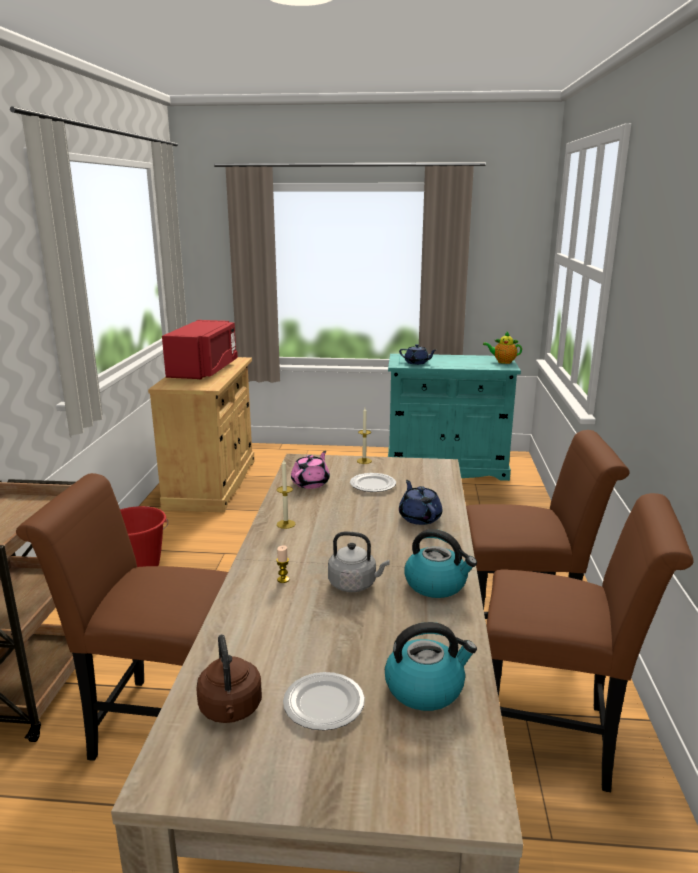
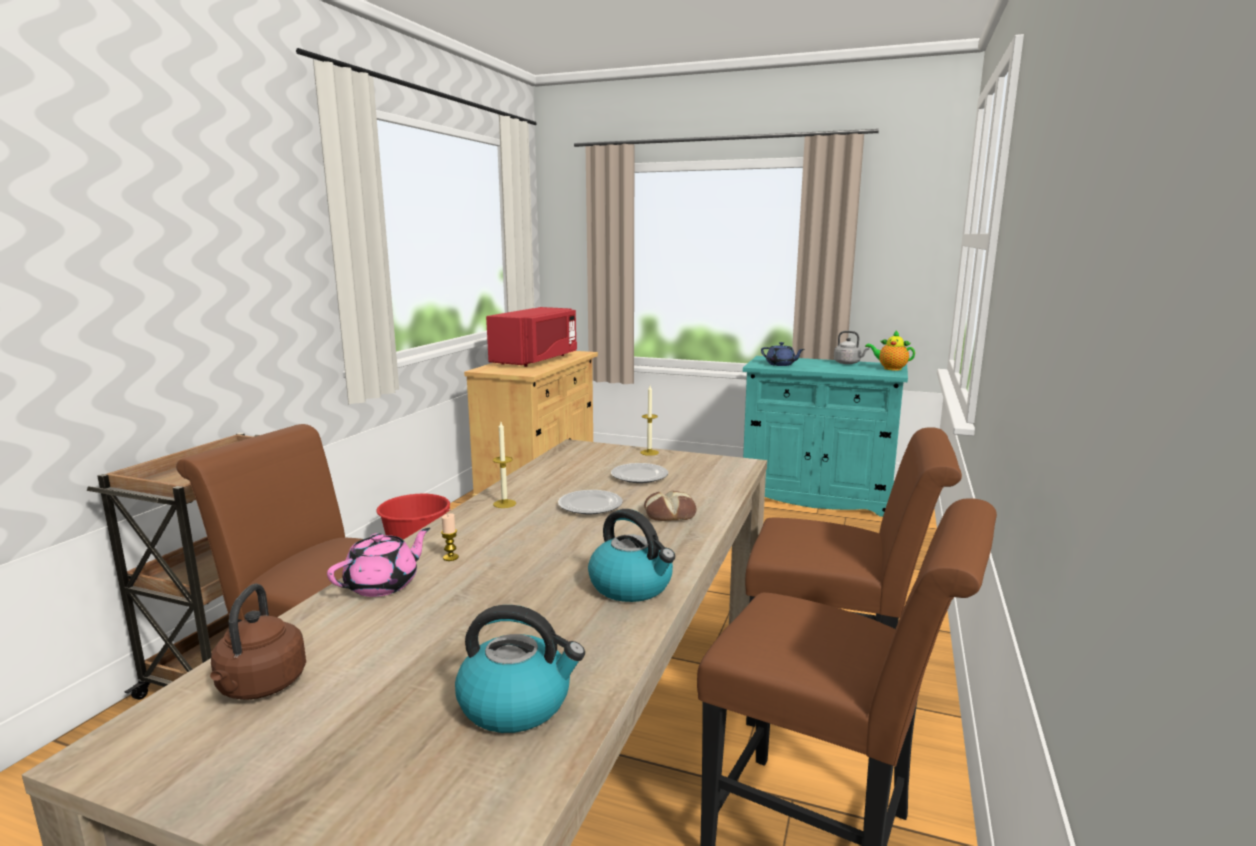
camera: 15 degrees right, 5 degrees down
(311, 483) = (569, 468): pink teapot -> pink teapot (383, 585)
(323, 705) = (371, 701): plate -> plate (590, 506)
(355, 584) = (530, 573): grey kettle -> grey kettle (848, 363)
(419, 517) = (669, 513): blue teapot -> bread

